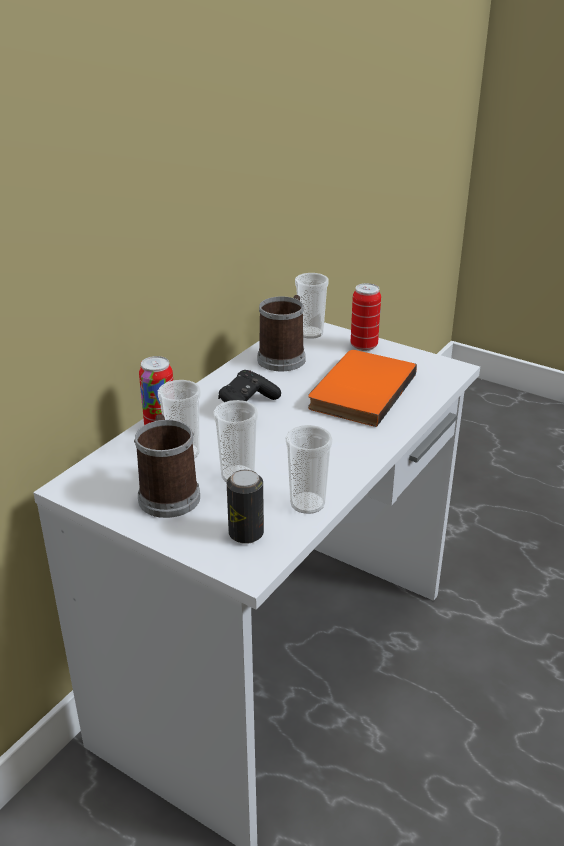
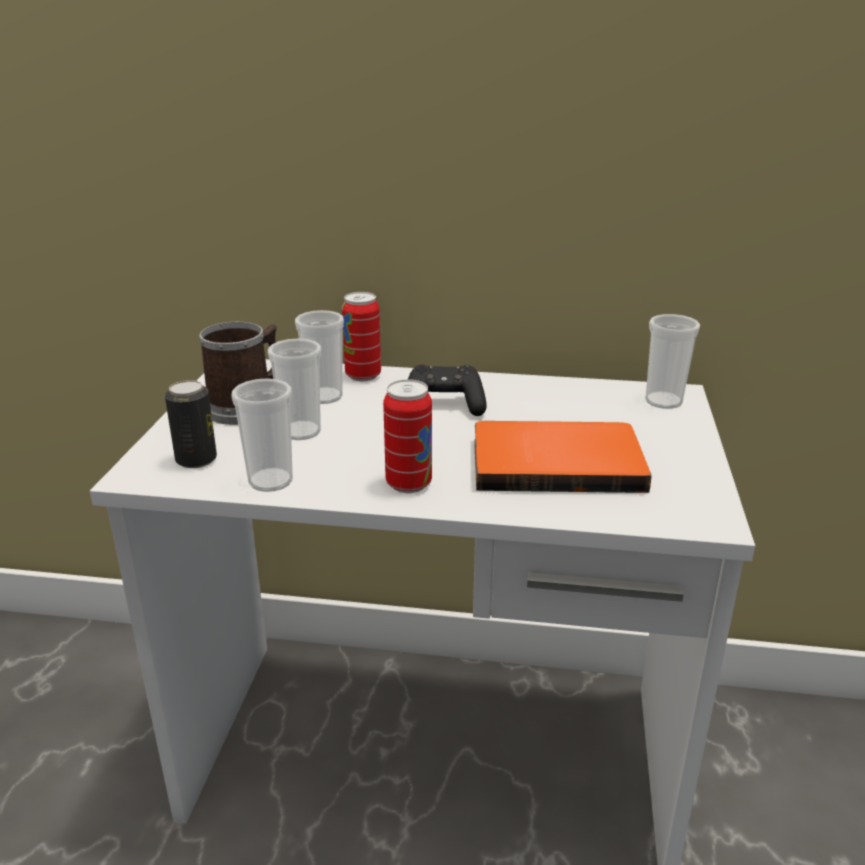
camera: 65 degrees right, 5 degrees down
(284, 357) = (581, 399): mug -> none
(364, 346) = (680, 441): can -> can (408, 484)

